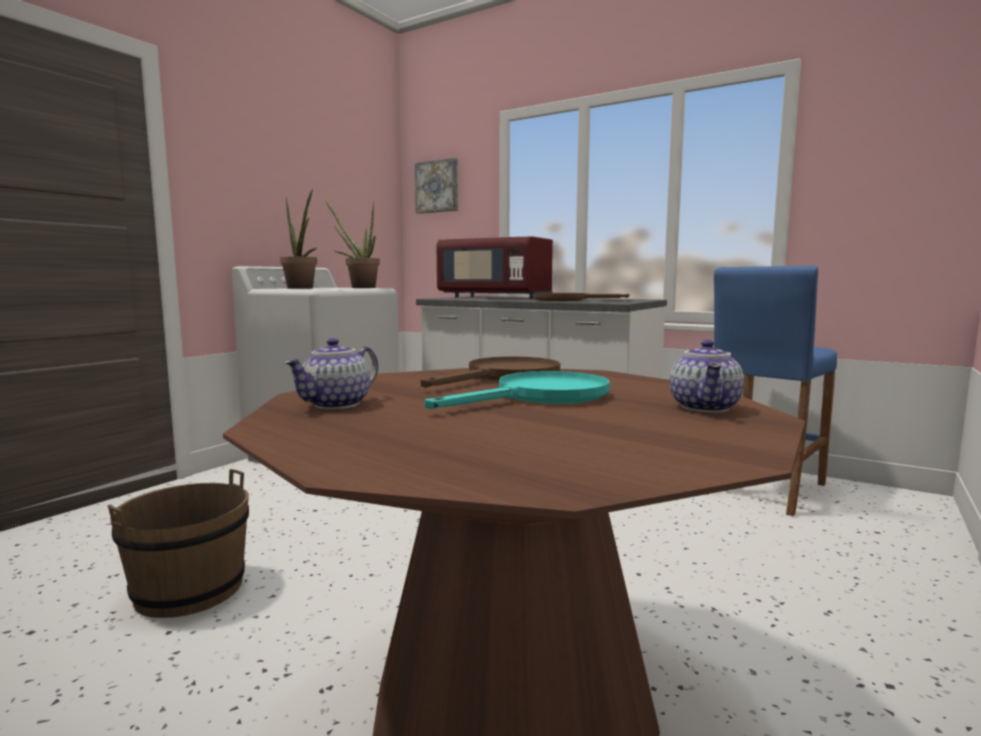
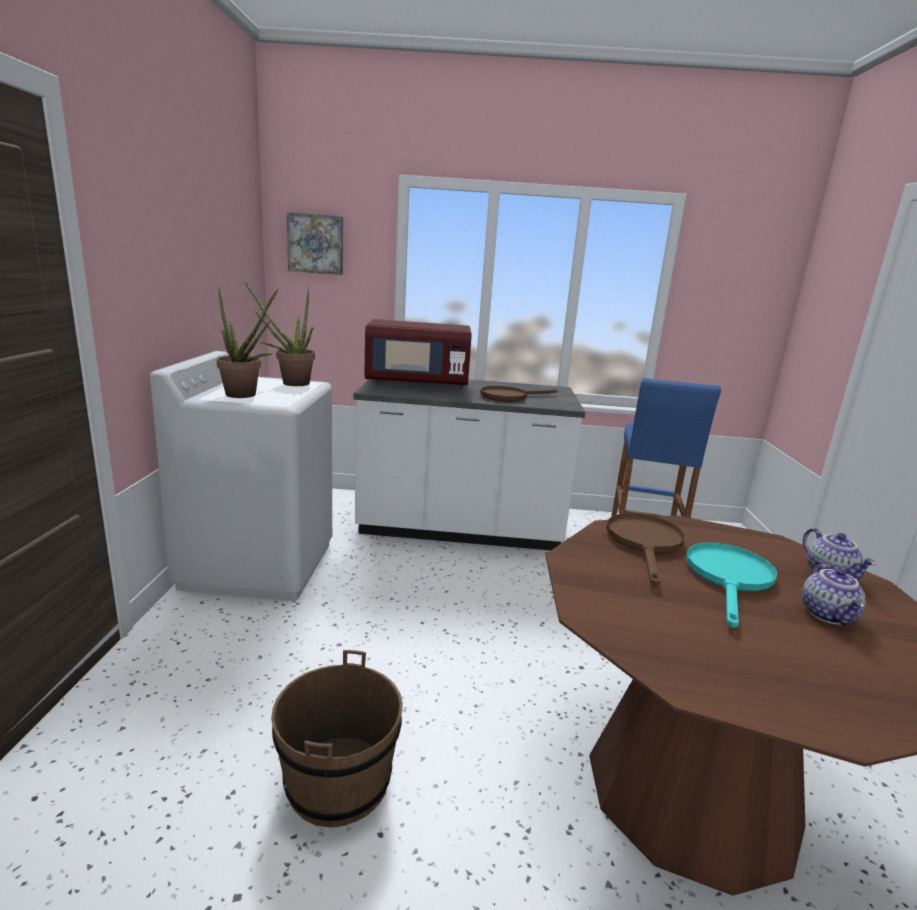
camera: 30 degrees left, 10 degrees up
(337, 405) = (644, 630): teapot -> teapot (829, 615)

